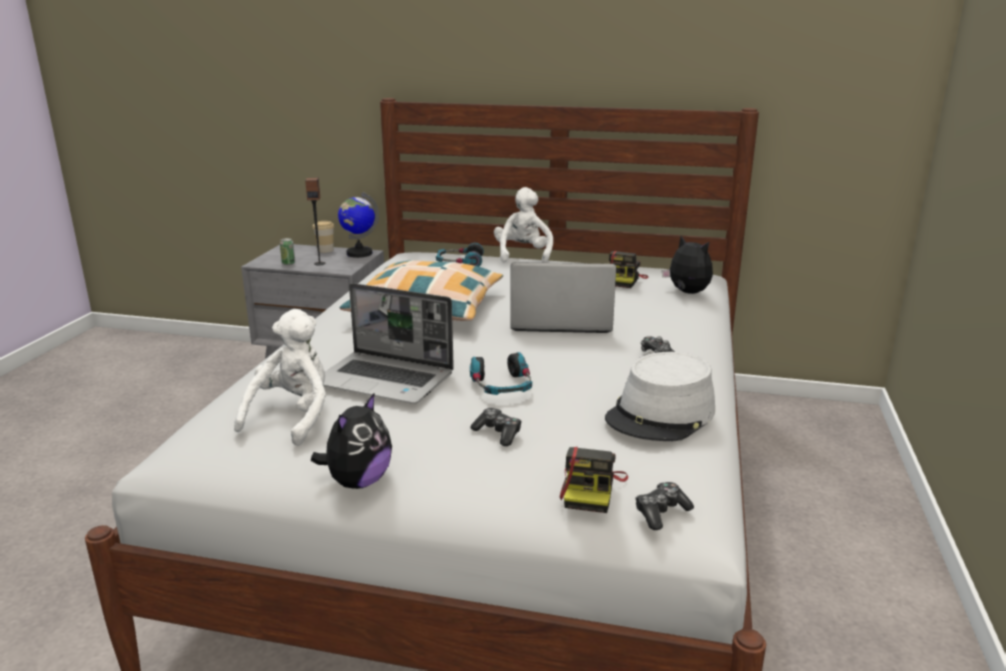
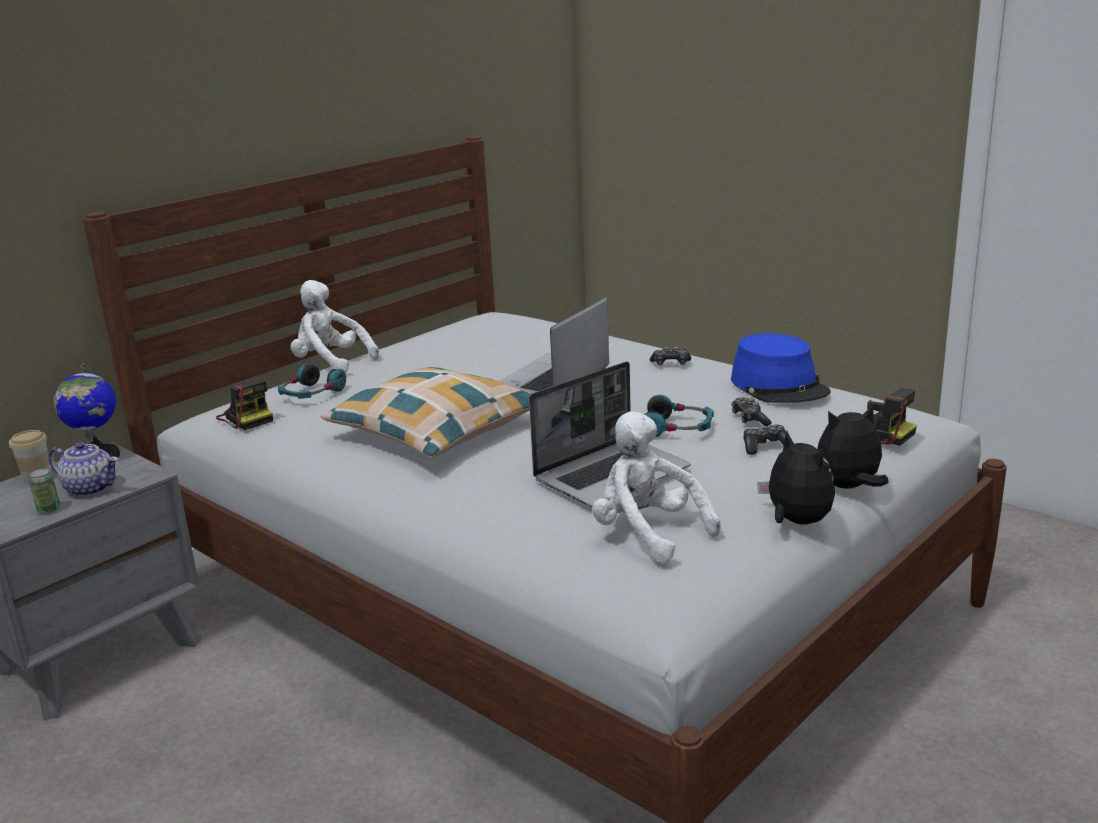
camera: 60 degrees left, 0 degrees up
(319, 263) = (91, 488): speaker -> teapot
(625, 280) = (483, 338): camera -> camera (247, 418)
(661, 414) = (779, 386): grey hat -> blue hat
(661, 513) = (917, 420): game controller -> game controller (749, 419)
(687, 293) = (542, 326): plush toy -> plush toy (849, 487)

